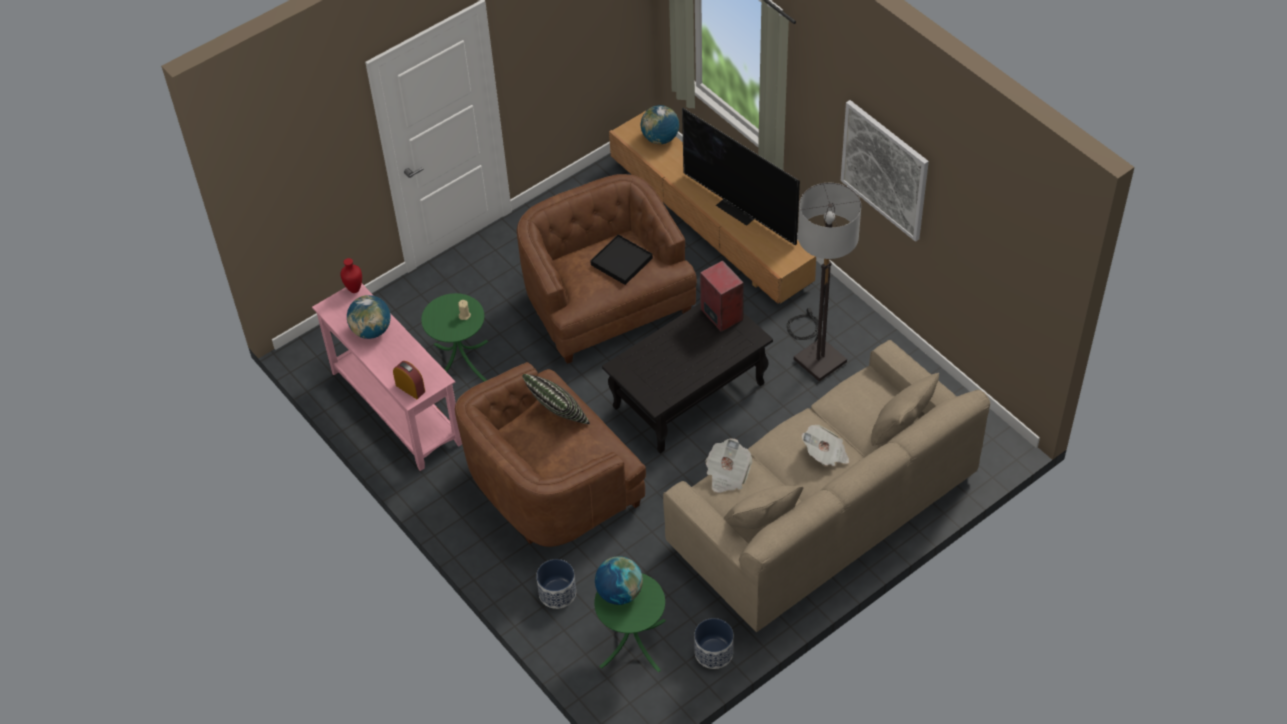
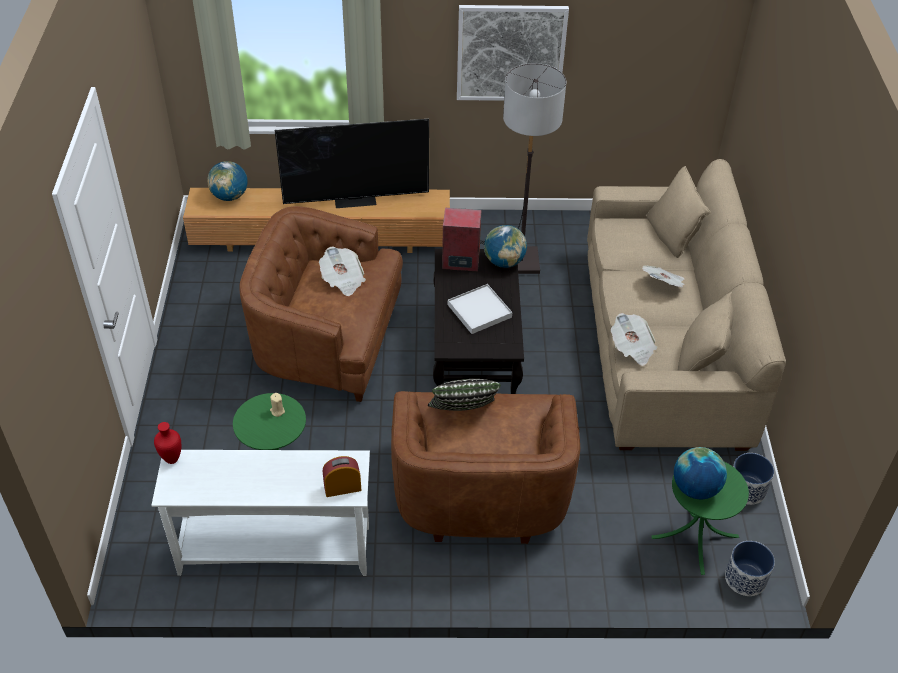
camera: 55 degrees left, 5 degrees down
(371, 331) = (238, 476): globe -> globe (504, 262)
(395, 408) = (274, 550): pink console table -> white console table
(557, 593) = (598, 556): planter -> planter (745, 578)
(621, 261) = (343, 280): black tray -> newspaper
(677, 360) = (479, 311): none -> white tray

